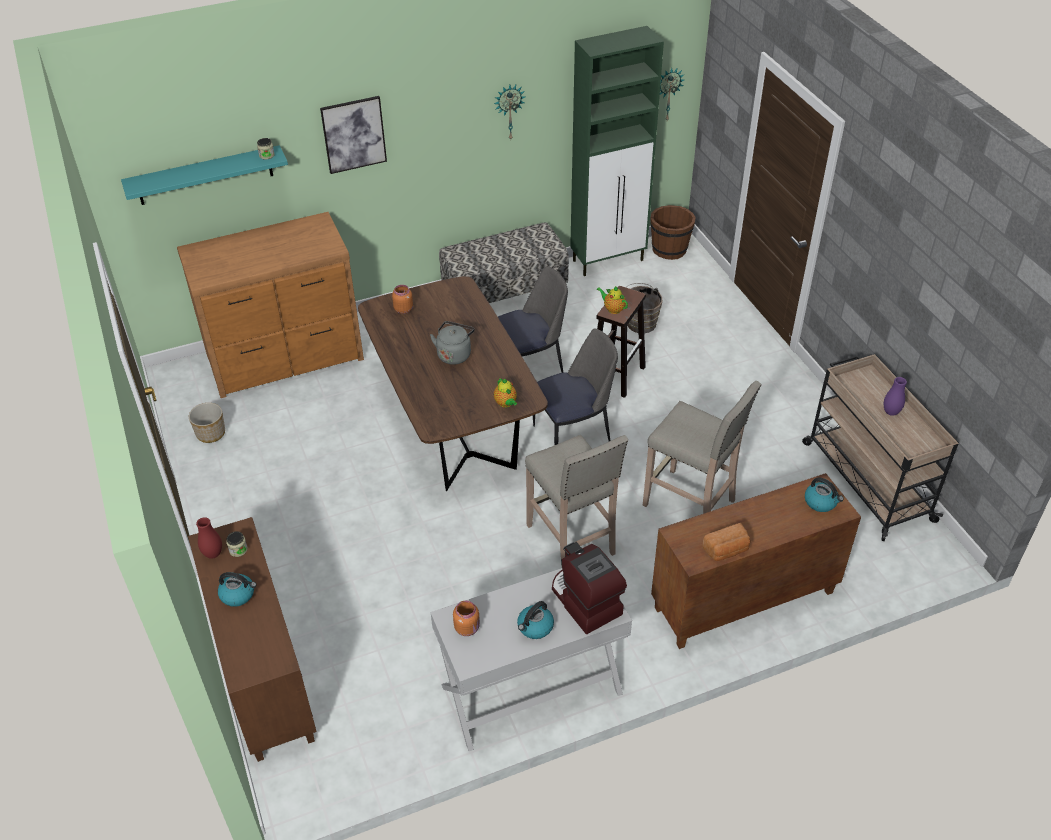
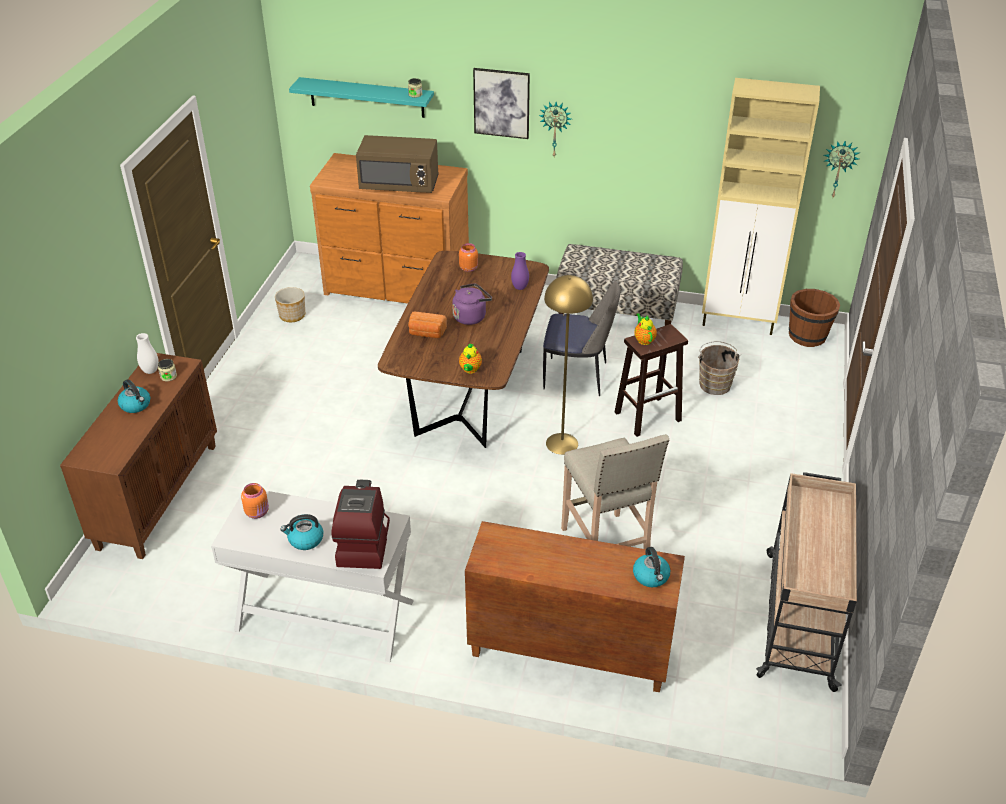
camera: 35 degrees right, 5 degrees down
(213, 554) = (150, 371): red vase -> white vase
(282, 253) = (399, 184): none -> brown microwave
(454, 354) = (471, 316): grey kettle -> purple kettle
(509, 111) = (657, 130): wall clock -> wall clock (555, 128)
(572, 541) = (473, 524): beige stool -> none
(574, 433) = (562, 443): chair -> yellow floor lamp
(609, 260) = (739, 322): green cabinet -> beige cabinet
(726, 550) = (519, 568): bread -> bread (426, 333)
(891, 412) = (823, 543): purple vase -> purple vase (520, 287)

